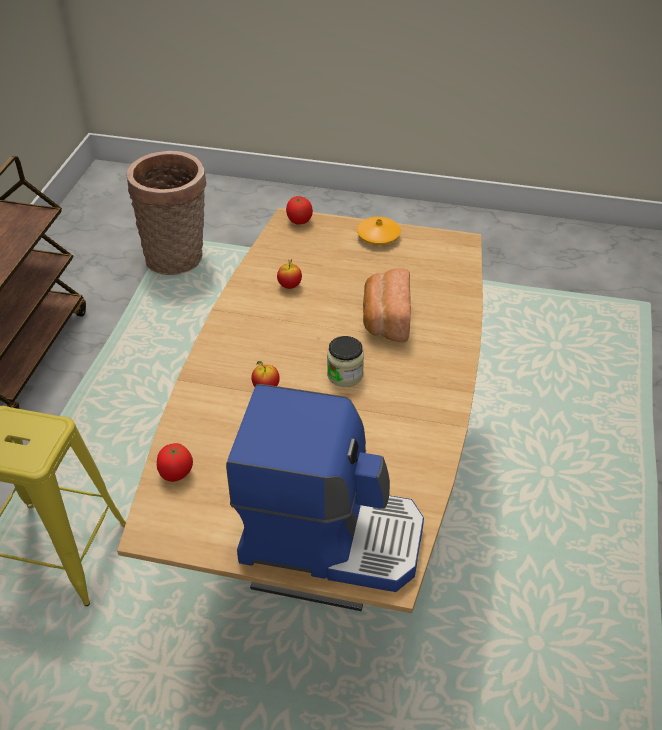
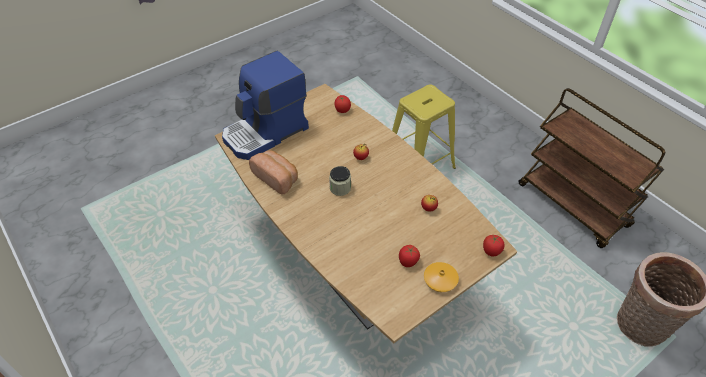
camera: 130 degrees right, 5 degrees up
(384, 265) = (408, 262): none -> tomato
(385, 319) = (362, 229): bread -> bread (276, 178)

